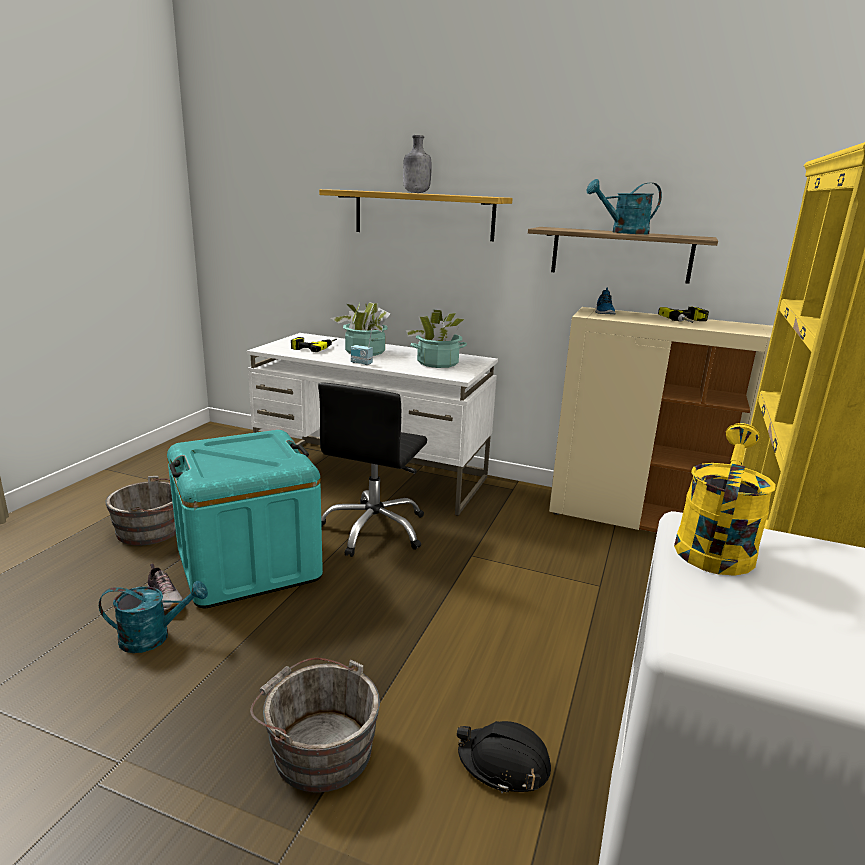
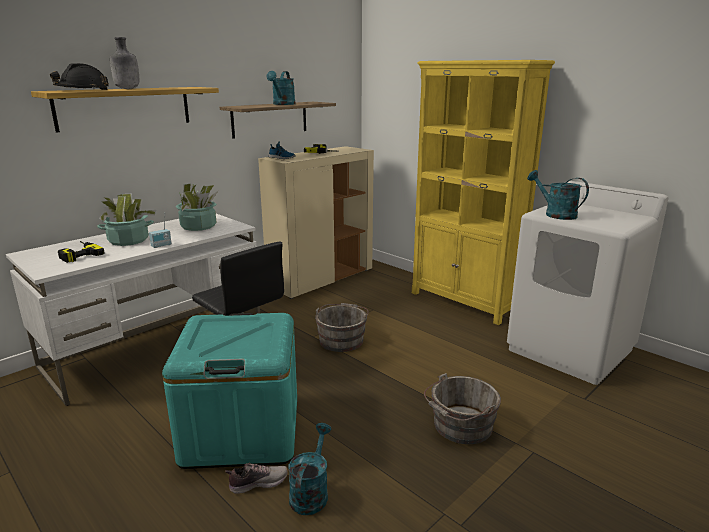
camera: 65 degrees left, 0 degrees up
(153, 530) = (116, 487): grey bucket -> grey bucket (342, 339)
(503, 764) = (489, 373): black hard hat -> black hard hat (82, 90)
(715, 545) = (555, 214): yellow watering can -> turquoise watering can

